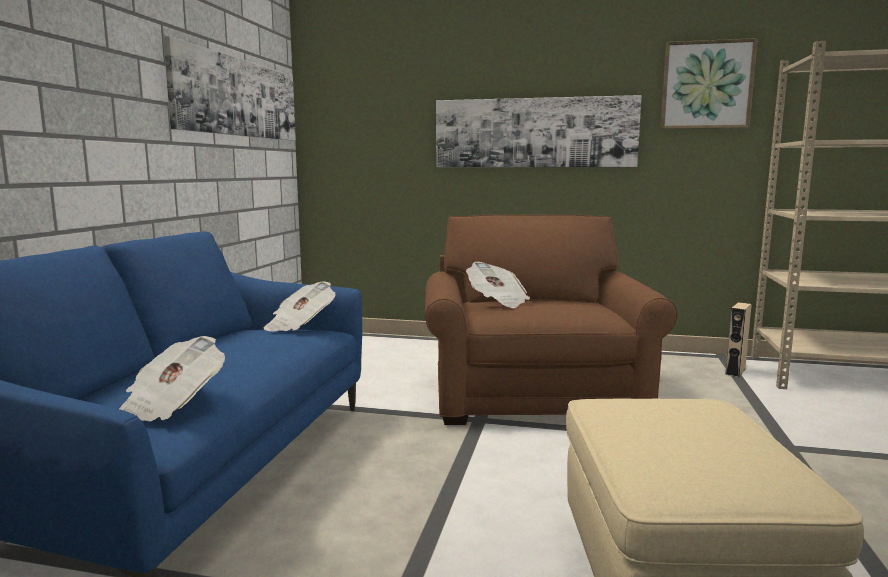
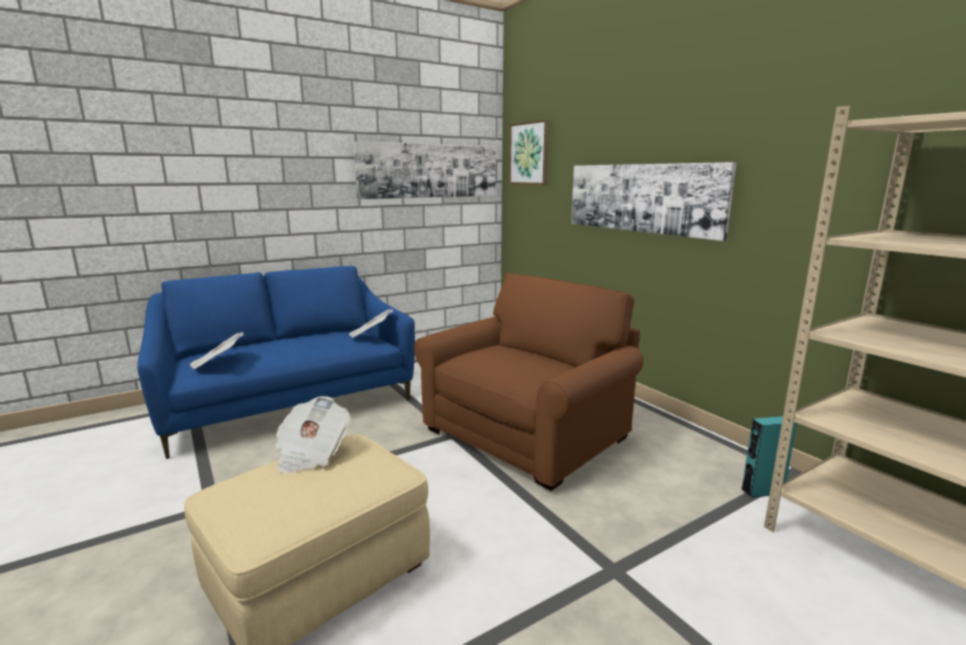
camera: 45 degrees right, 5 degrees up
(497, 301) = (488, 350): newspaper -> newspaper (311, 453)
(706, 85) = (809, 150): picture -> picture (529, 153)
(735, 371) = (762, 491): beige speaker -> turquoise speaker

